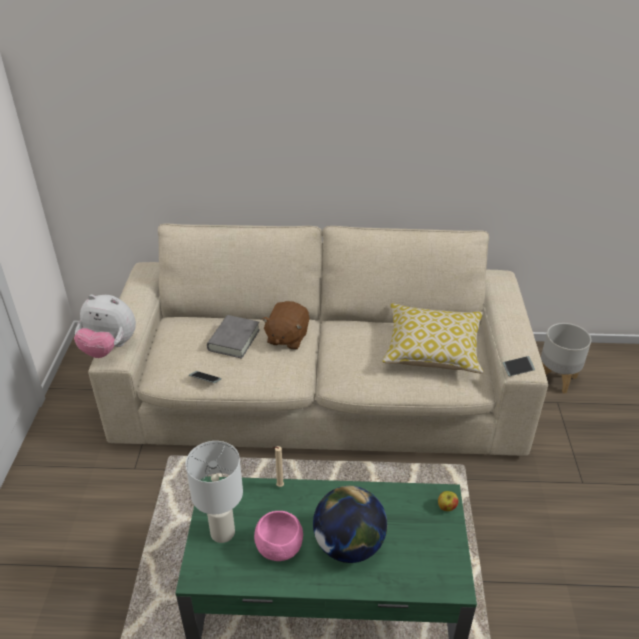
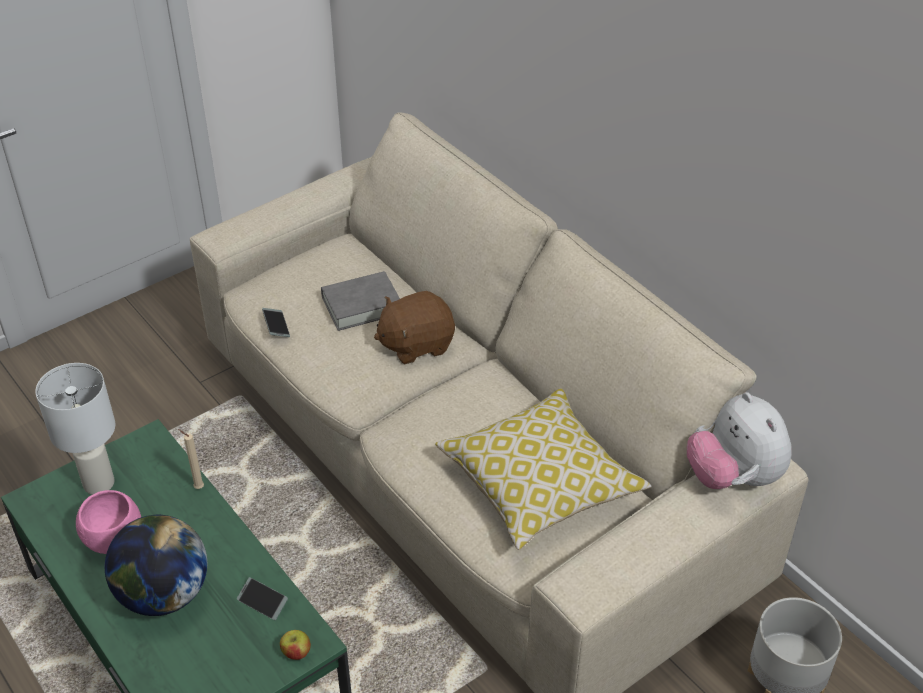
camera: 50 degrees right, 5 degrees up
(109, 348) = (230, 226): plush toy -> plush toy (733, 477)
(518, 368) = (568, 582): phone -> phone (262, 602)

